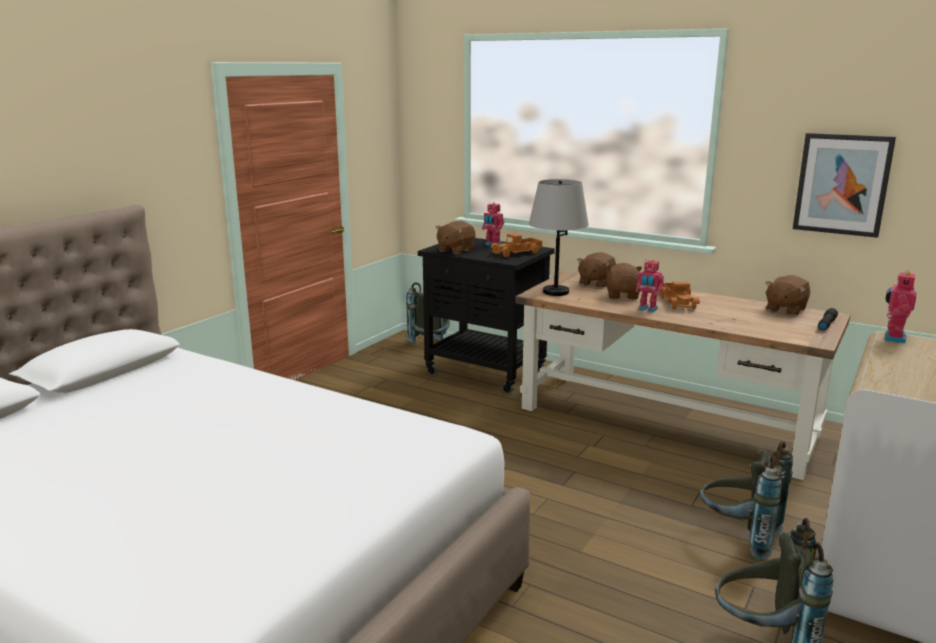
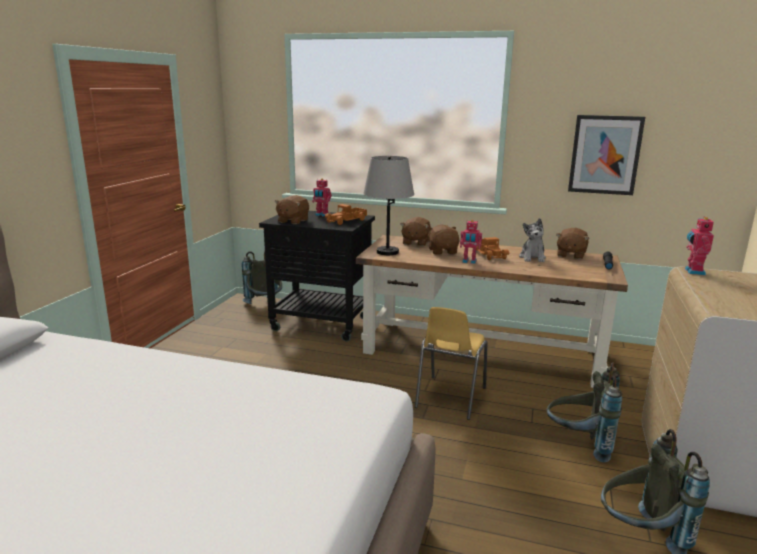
camera: 15 degrees left, 0 degrees up
(603, 467) = (449, 398): none -> yellow chair
(731, 310) = (532, 258): none -> plush toy

